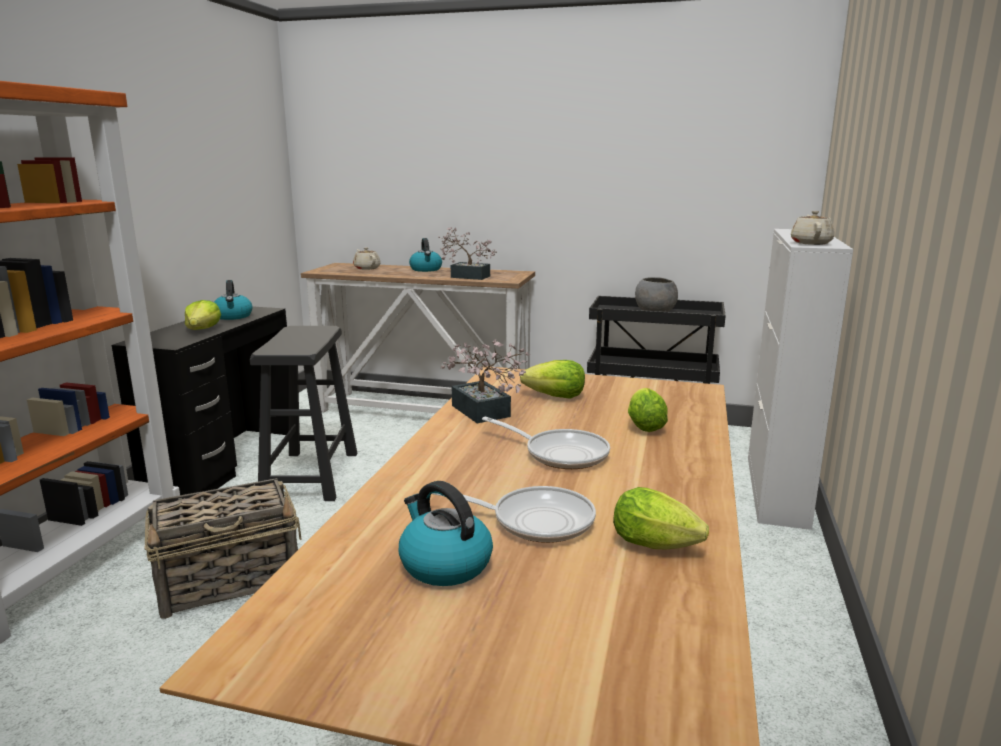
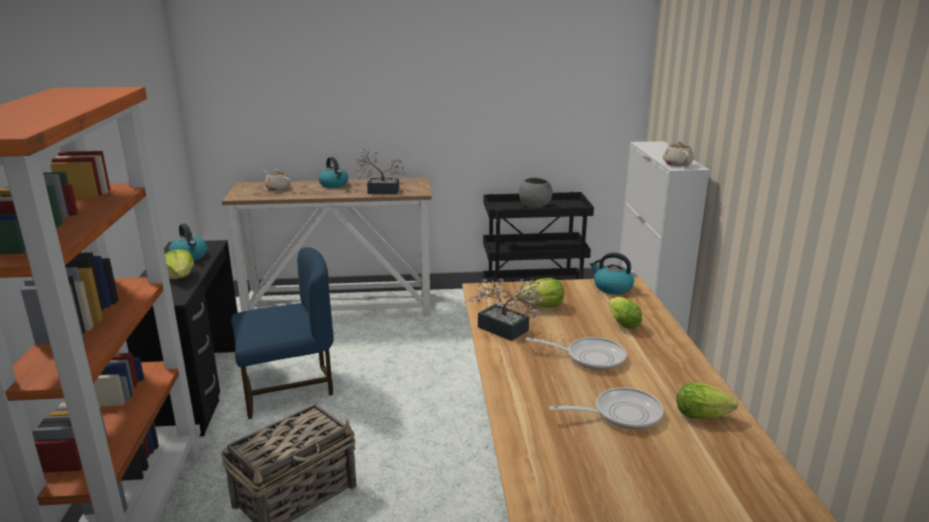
camera: 20 degrees left, 5 degrees up
(310, 476) = (288, 388): black stool -> blue chair
(444, 564) = (599, 457): kettle -> kettle (612, 288)

